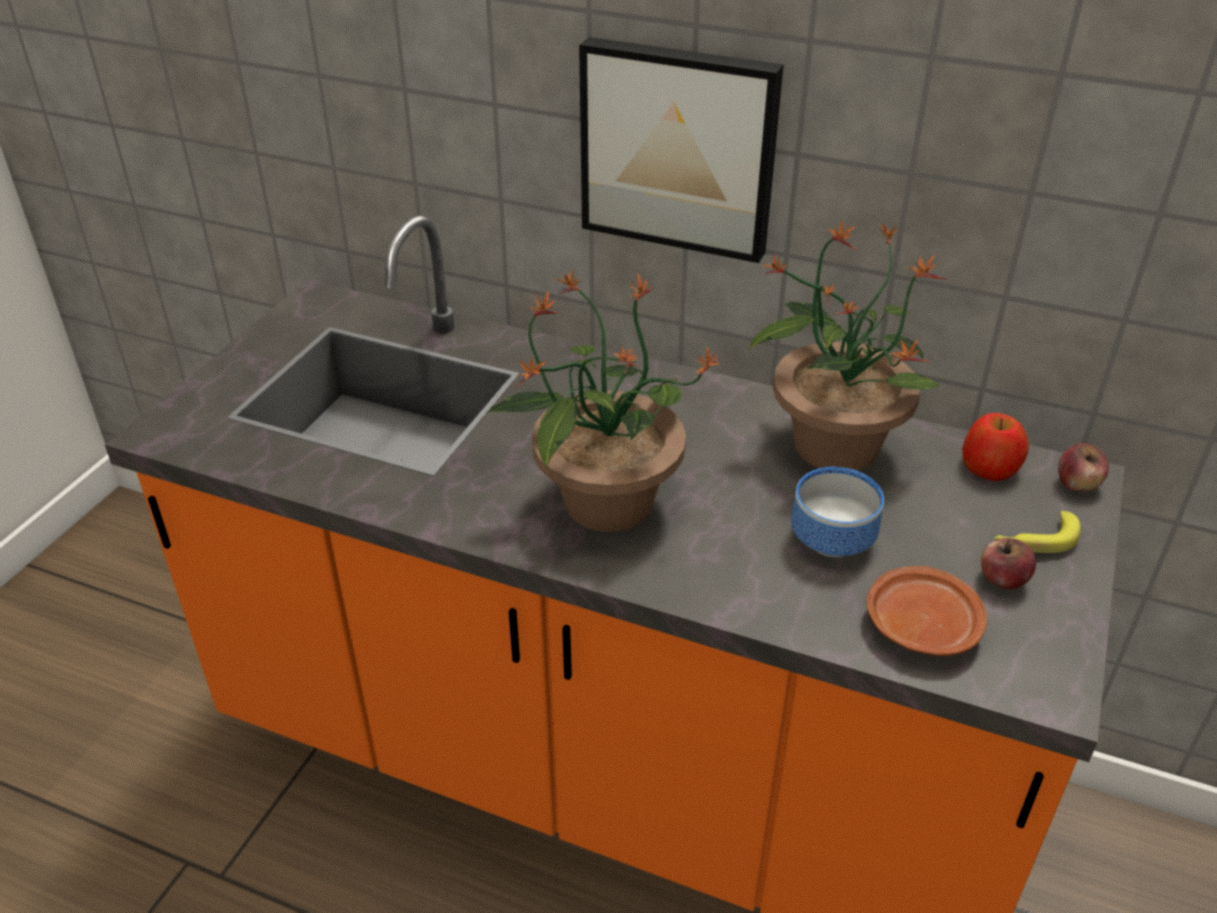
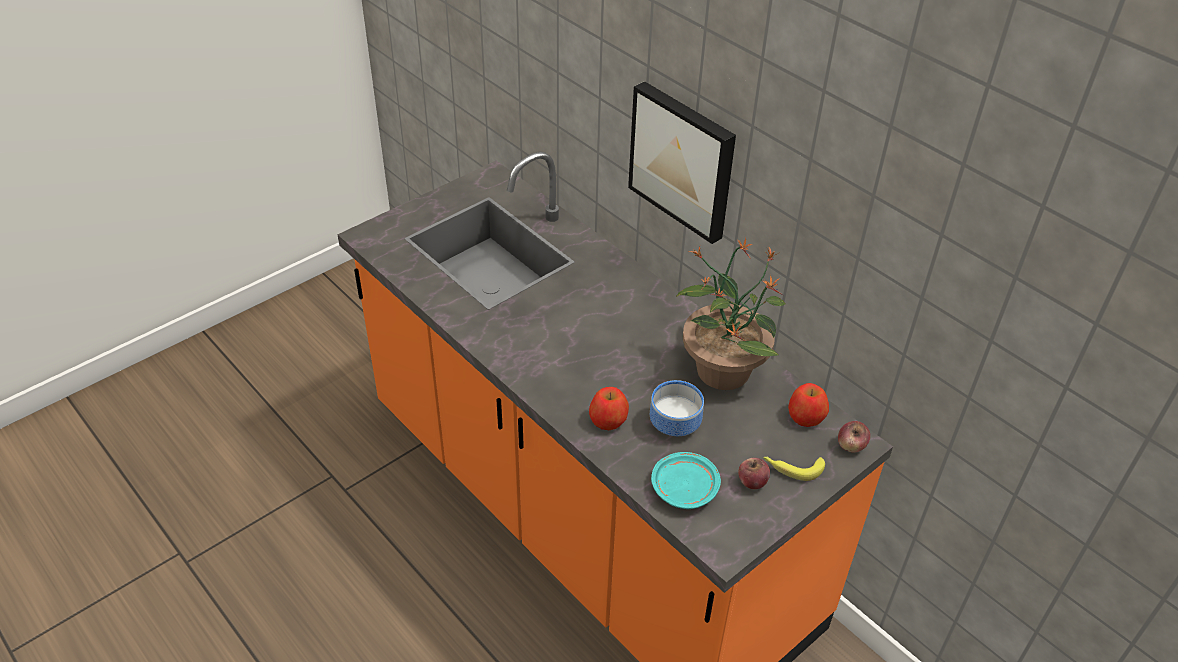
camera: 25 degrees right, 5 degrees up
(605, 502) = (567, 357): potted plant -> none
(734, 569) = (608, 419): none -> apple
(921, 624) = (684, 487): brown plate -> turquoise plate

